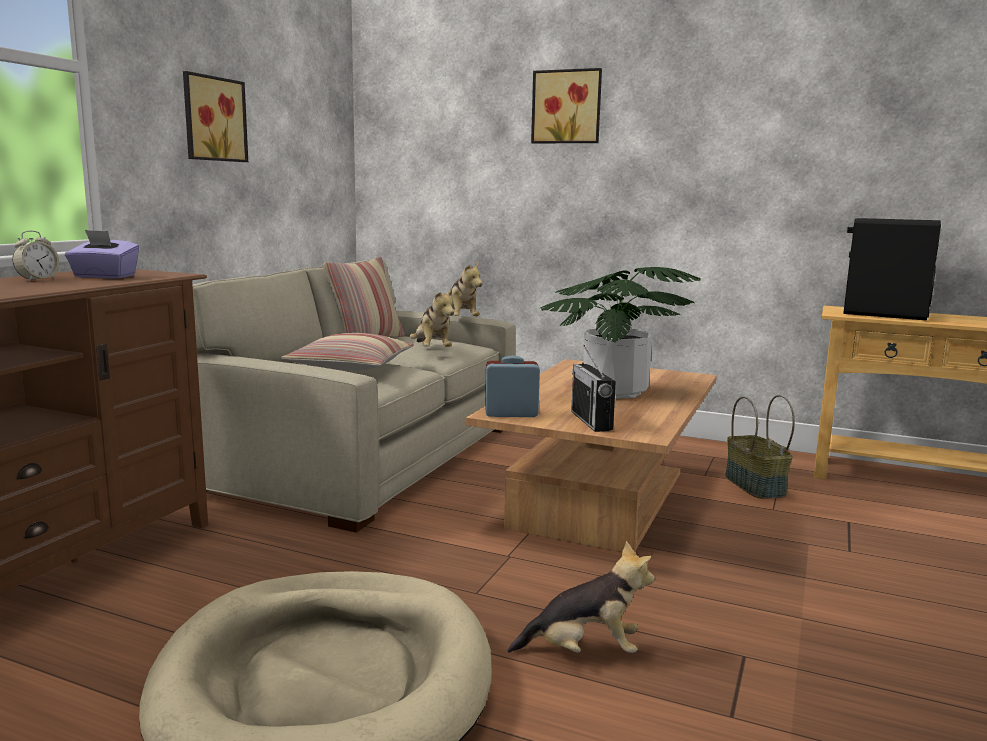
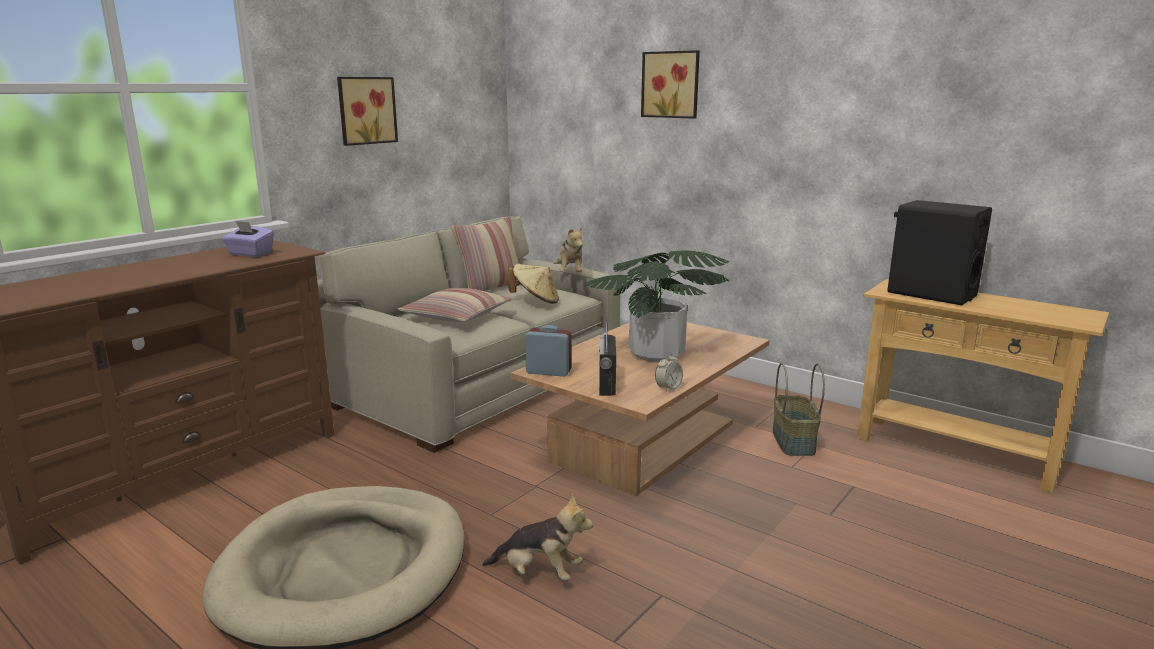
camera: 15 degrees right, 5 degrees up
(38, 280) = (202, 258): alarm clock -> alarm clock (668, 388)
(432, 350) = (535, 301): plush toy -> beige hat

